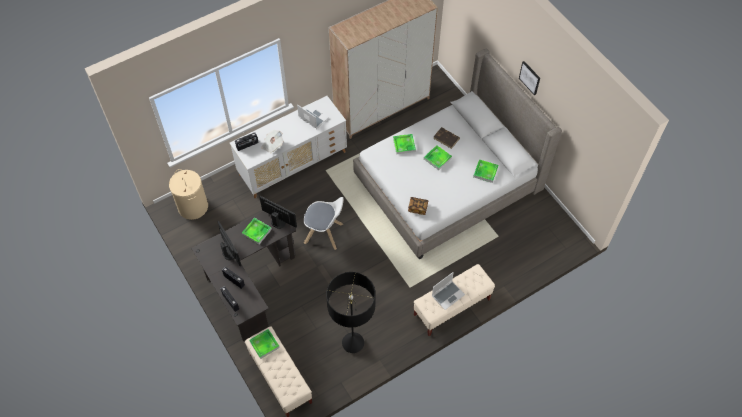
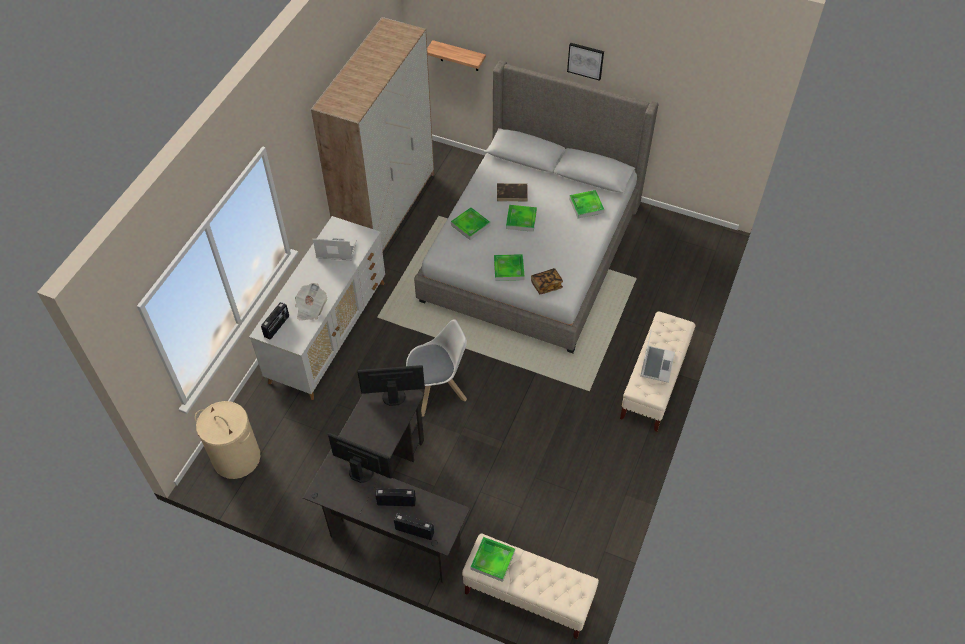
camera: 35 degrees left, 5 degrees down
(257, 232) = (375, 424): tray -> tray (509, 269)
(353, 343) = (579, 496): black floor lamp -> none
(467, 32) = (459, 56): none -> shelf

